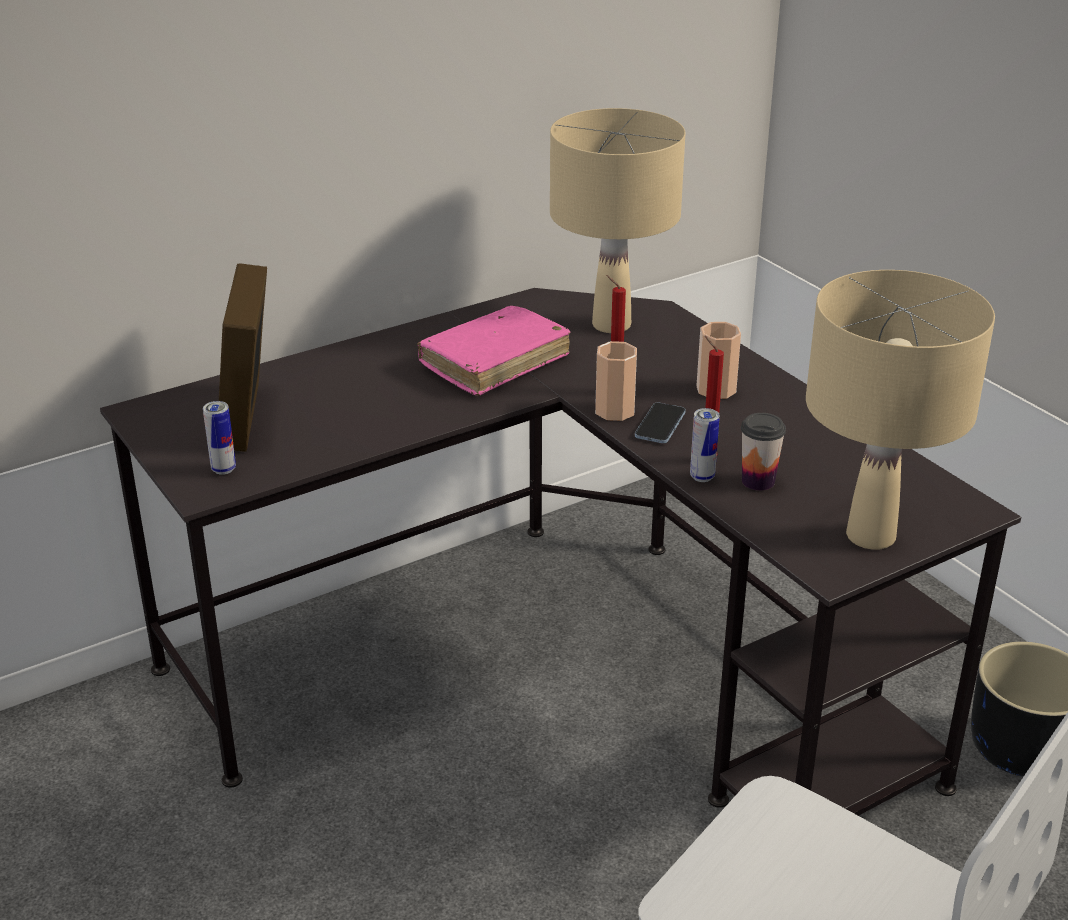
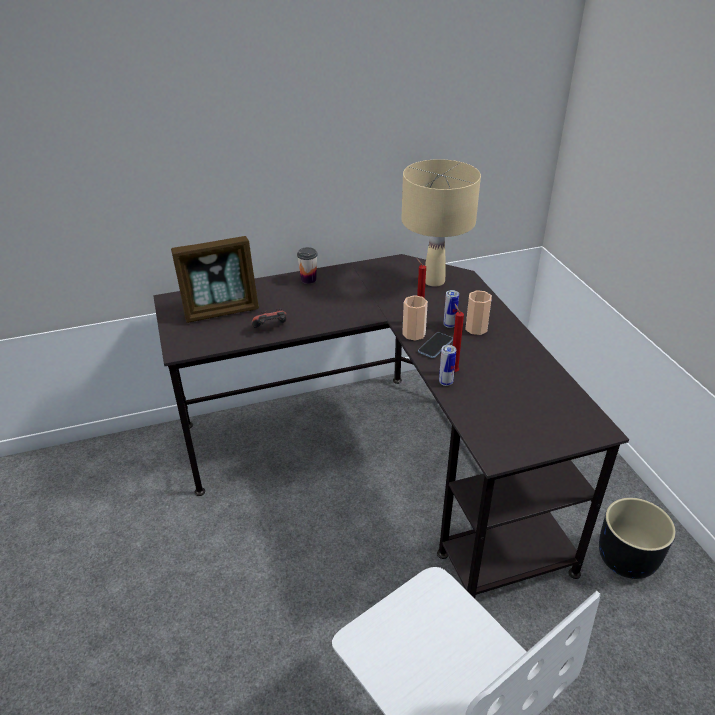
camera: 15 degrees right, 5 degrees up
(223, 469) = (195, 339): can -> can (449, 325)
(248, 417) = (221, 311): picture frame -> picture frame turned 120 degrees counterclockwise
(357, 434) = (271, 328): none -> game controller
(494, 362) = (361, 295): pink book -> none
(758, 481) = (477, 390): cup -> cup (308, 279)
(870, 537) = (529, 437): beige table lamp -> none

